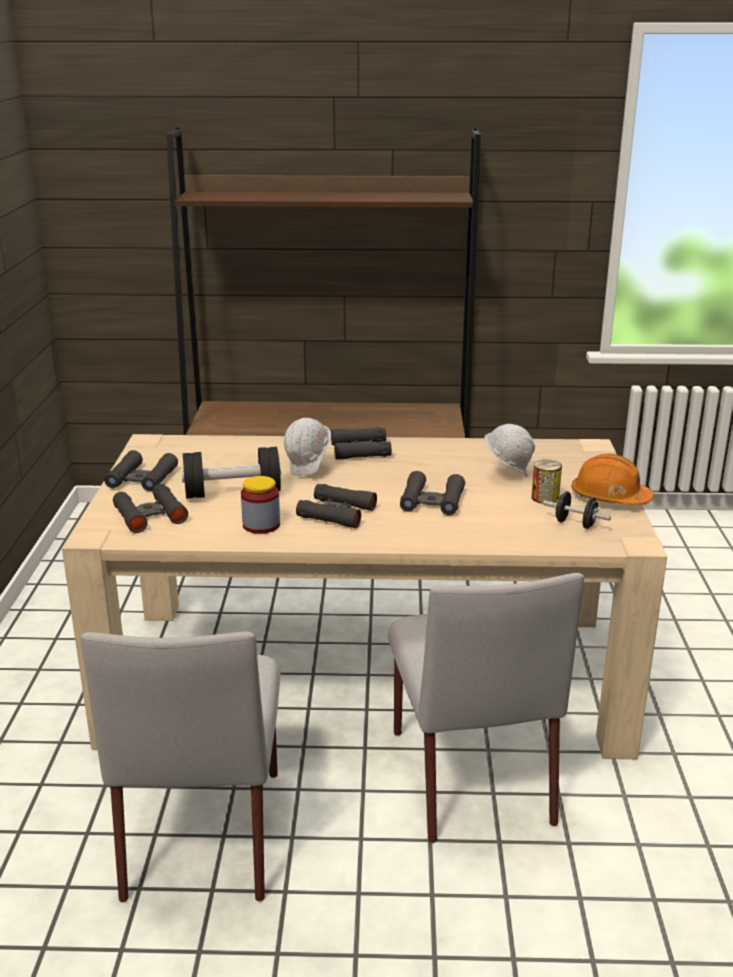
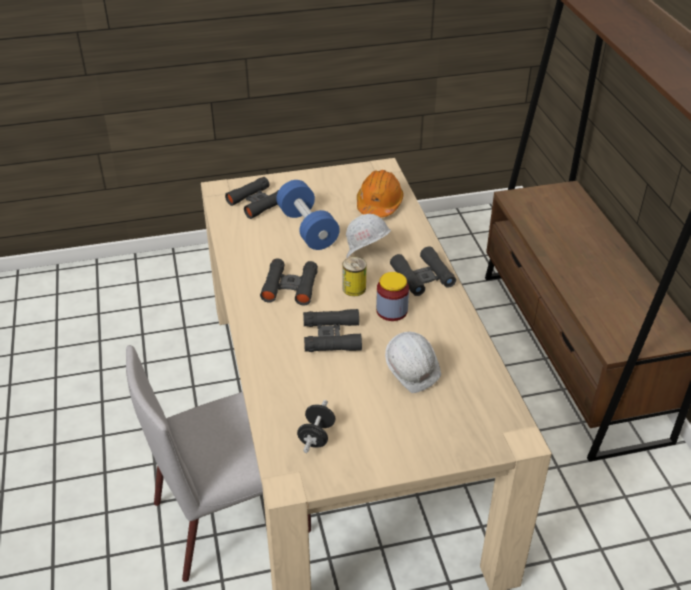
camera: 75 degrees right, 15 degrees up
(142, 478) = (315, 183): black binoculars -> none
(204, 830) = (151, 383): grey chair -> none
(232, 492) = (307, 229): black dumbbell -> blue dumbbell
(261, 525) = (257, 254): jar -> jar (391, 311)
(545, 498) = (367, 410): can -> can (354, 288)
(609, 498) = (386, 459): orange hard hat -> orange hard hat (379, 204)

